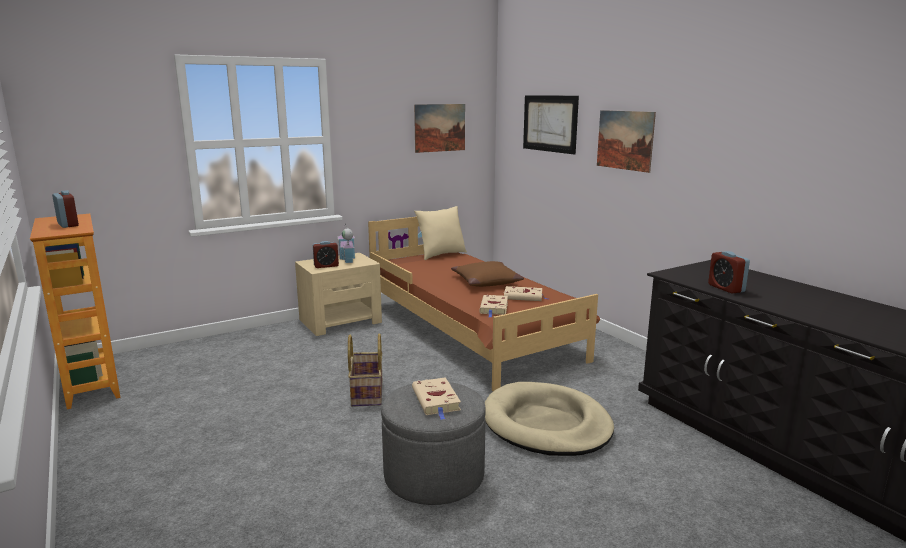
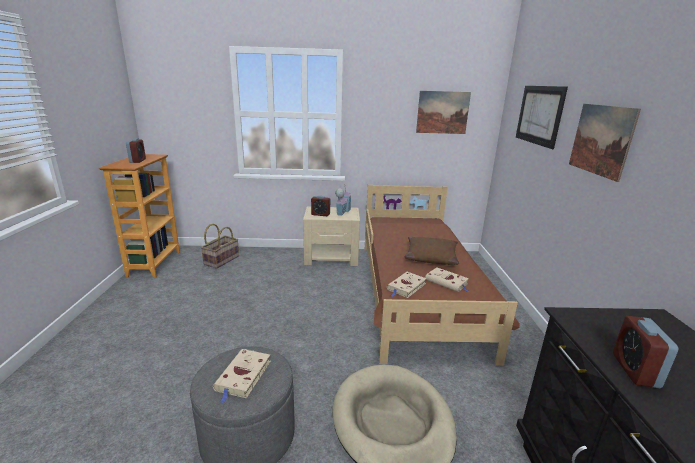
camera: 30 degrees right, 5 degrees up
(366, 393) = (285, 326): basket -> basket (221, 260)
(441, 255) = (423, 221): beige pillow -> none

